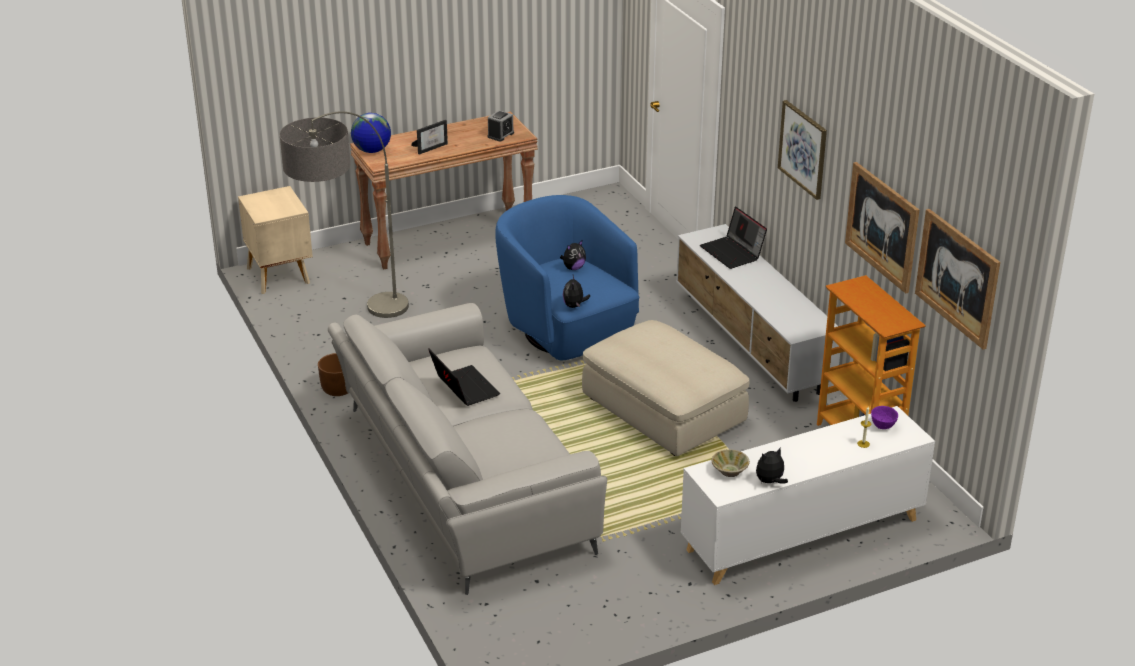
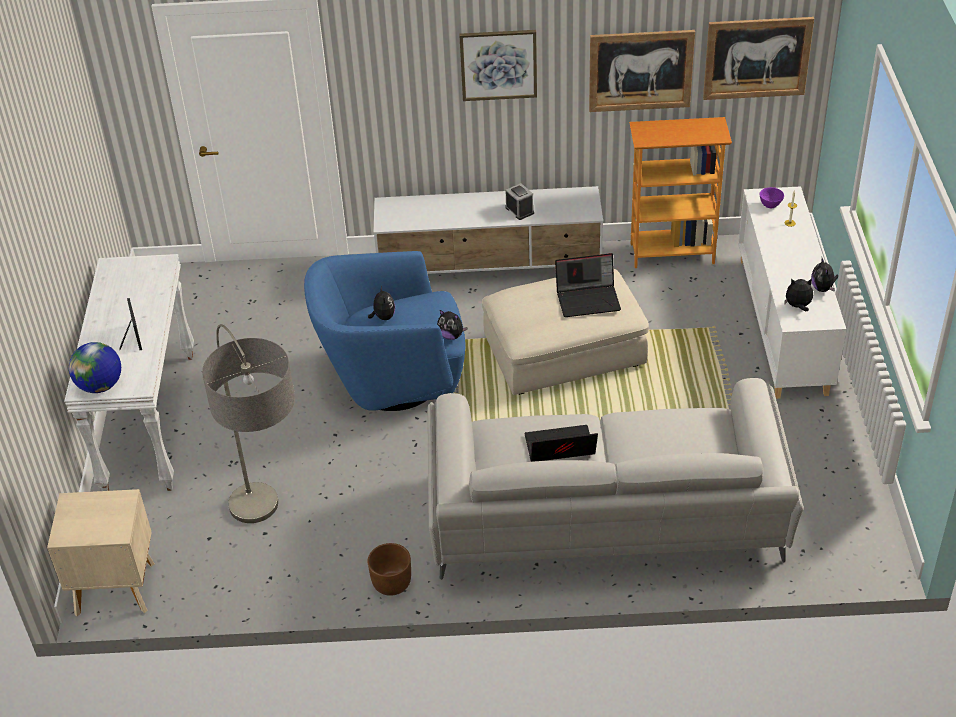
camera: 65 degrees left, 10 degrees up
(448, 239) = (149, 421): brown console table -> white console table
(500, 135) = (149, 278): alarm clock -> alarm clock (519, 210)
(729, 471) = (798, 306): beige bowl -> plush toy
(733, 253) = (430, 208): laptop -> laptop (588, 299)

